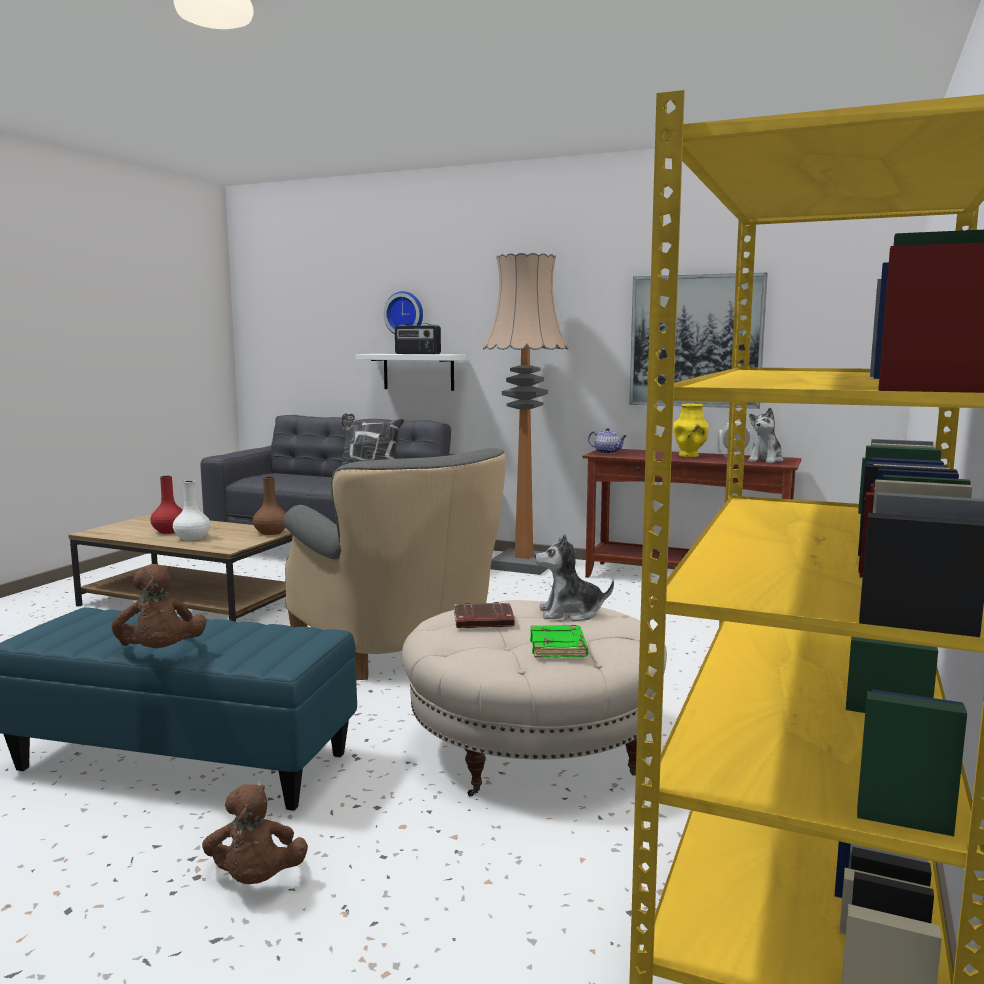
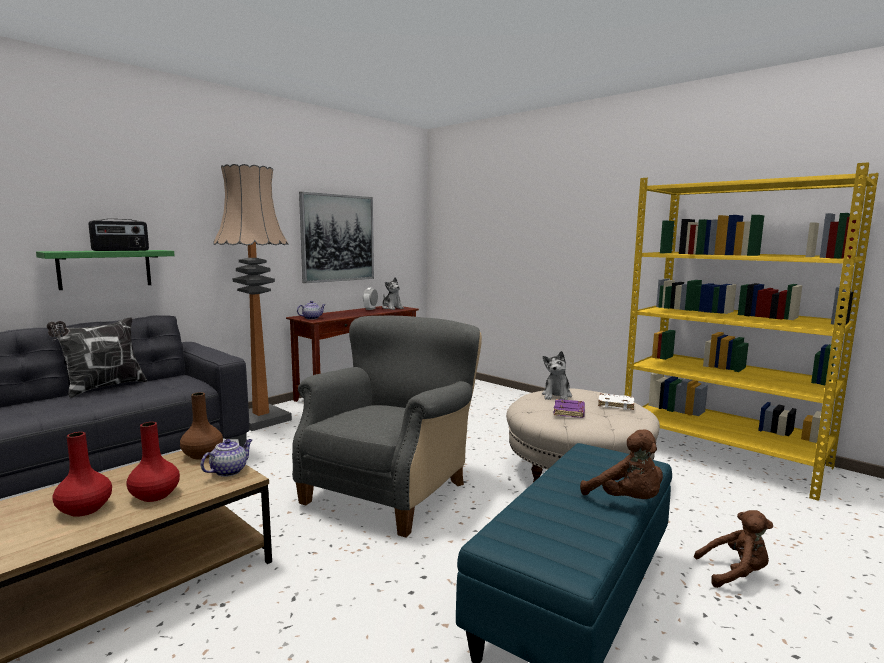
camera: 70 degrees left, 0 degrees up
(160, 653) = (627, 501): brown plush toy -> brown plush toy turned 60 degrees clockwise
(192, 538) = (155, 495): white vase -> red vase
(240, 543) = (229, 471): none -> teapot
(395, 646) = (390, 488): grey armchair -> grey armchair turned 45 degrees counterclockwise
(405, 314) = (81, 208): wall clock -> none
(418, 372) = (105, 269): white shelf -> green shelf
(483, 622) = (569, 412): brown book -> purple book
(559, 647) = (616, 404): green book -> white book
(689, 456) = (355, 312): yellow vase -> none

